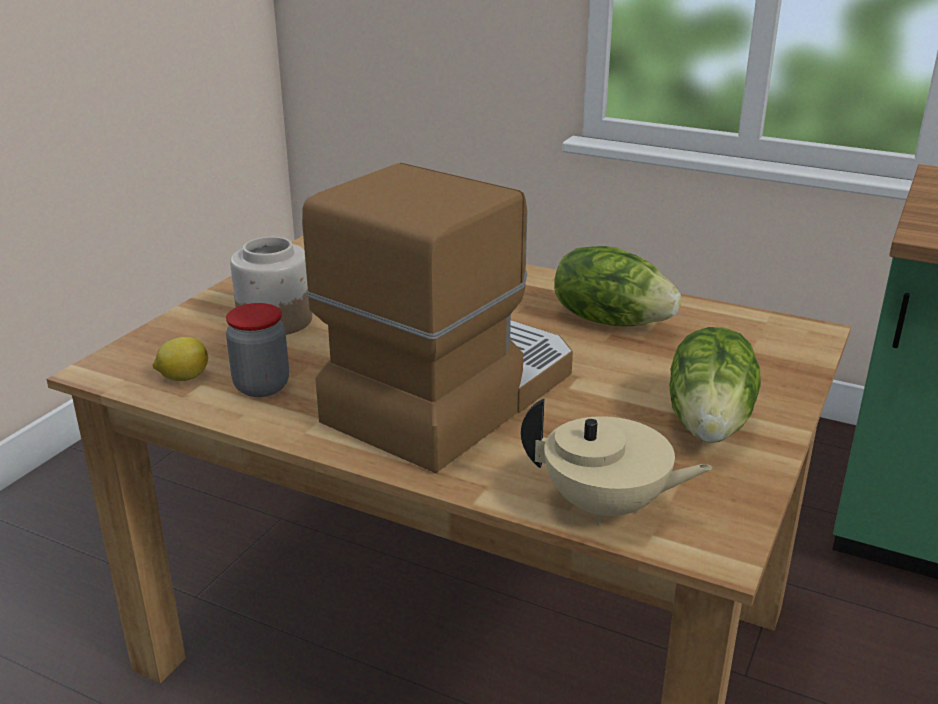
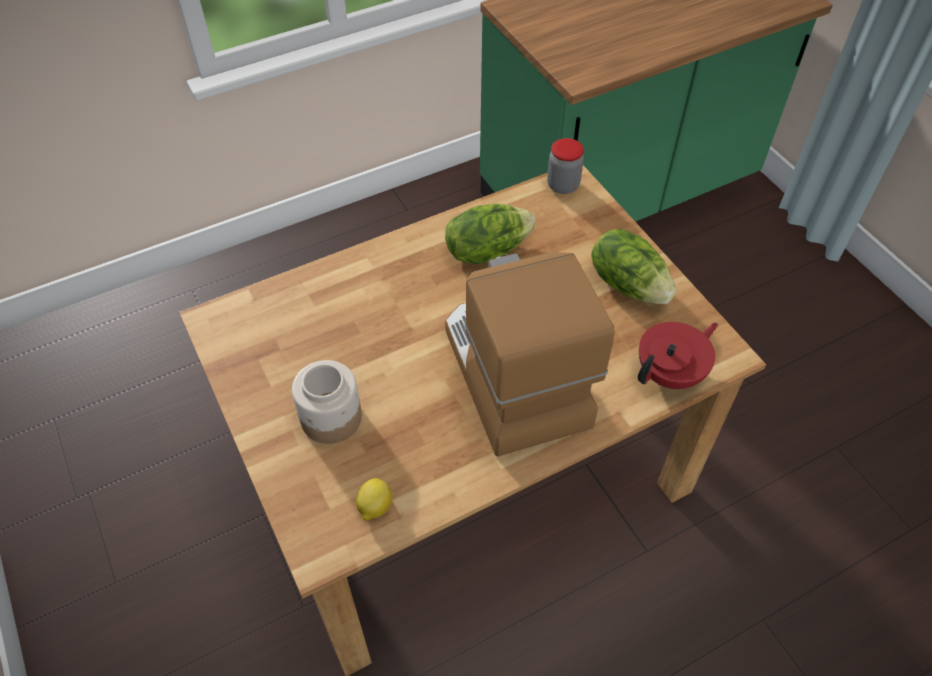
camera: 55 degrees left, 25 degrees up
(262, 386) = (424, 467): jar -> jar (563, 185)
(606, 507) = (671, 373): beige teapot -> red teapot

